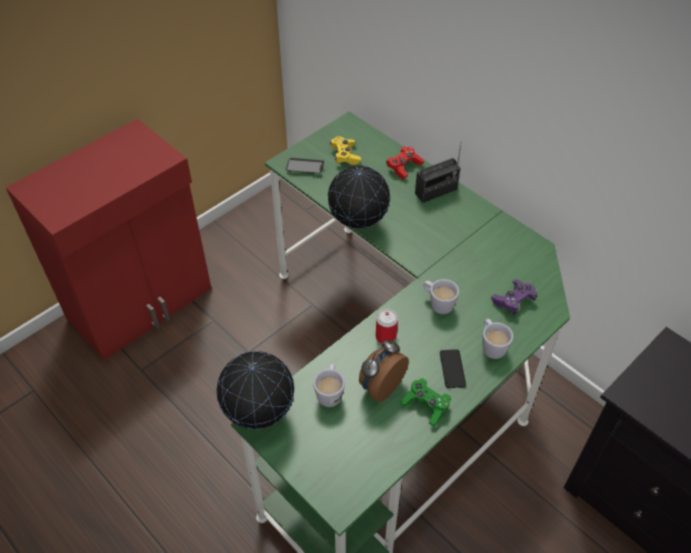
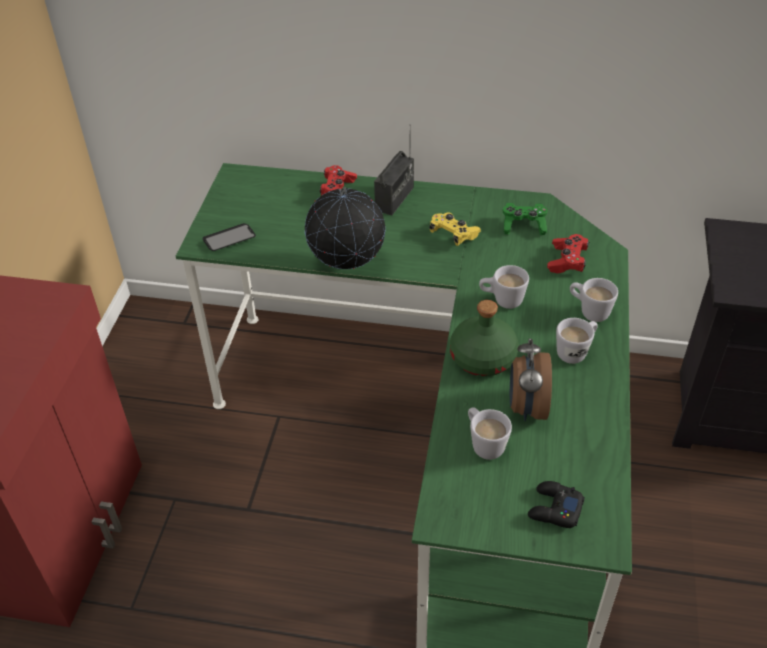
camera: 35 degrees left, 5 degrees down
(260, 415) = (434, 511): globe -> none
(331, 463) = (554, 509): none -> black game controller
(345, 156) = (263, 208): yellow game controller -> yellow game controller (453, 234)
(386, 336) = (483, 358): can -> green bottle
(426, 406) = (586, 399): green game controller -> green game controller (523, 226)
(452, 369) = (575, 351): phone -> white mug
(513, 301) = (567, 261): purple game controller -> red game controller

